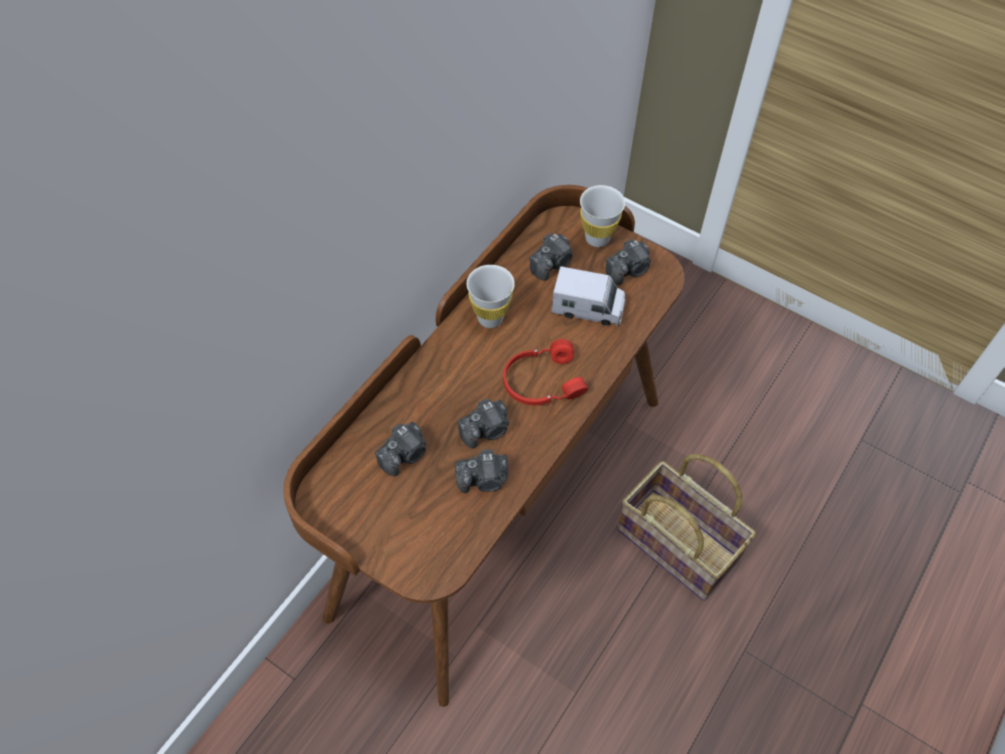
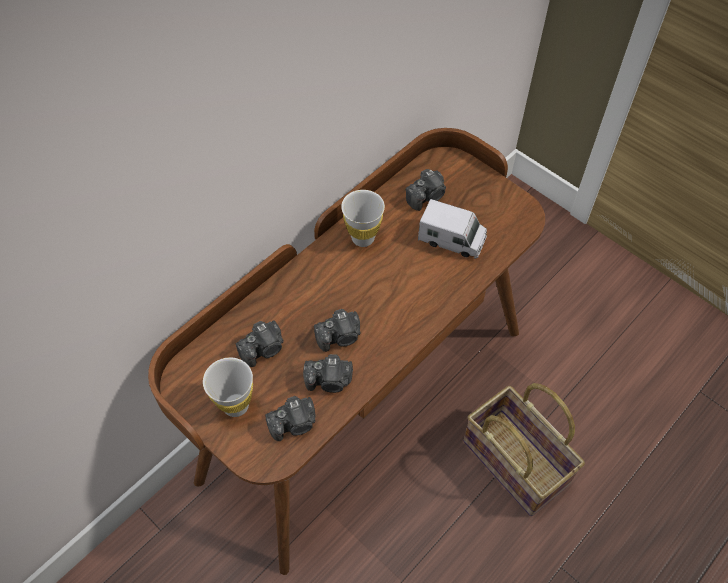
camera: 10 degrees right, 0 degrees up
(541, 381) = (398, 300): red headphones -> none
(597, 238) = (471, 179): white cup -> white cup (236, 405)
(628, 270) = (495, 210): camera -> camera (294, 424)

